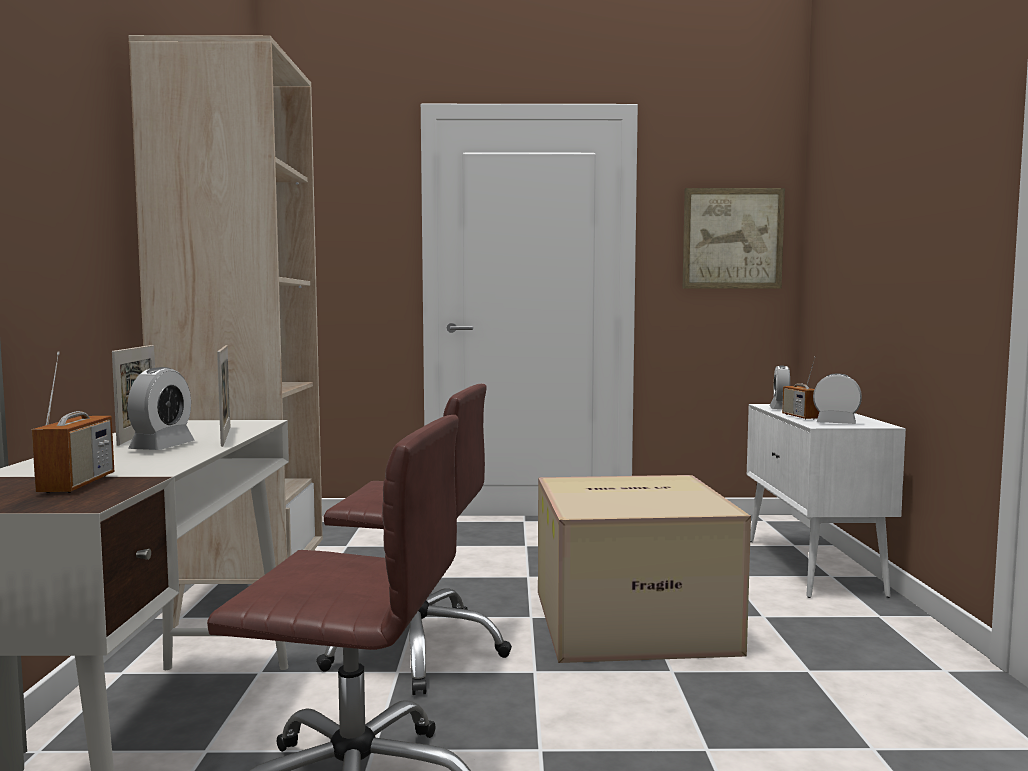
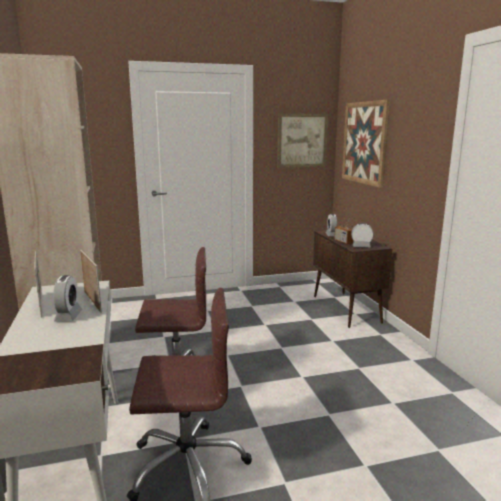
camera: 15 degrees left, 10 degrees up
(77, 484) = (61, 357): radio -> none
(633, 619) = (276, 350): cardboard box -> none
(813, 567) = (346, 309): white cabinet -> brown cabinet
(851, 227) = (364, 143): none -> picture

